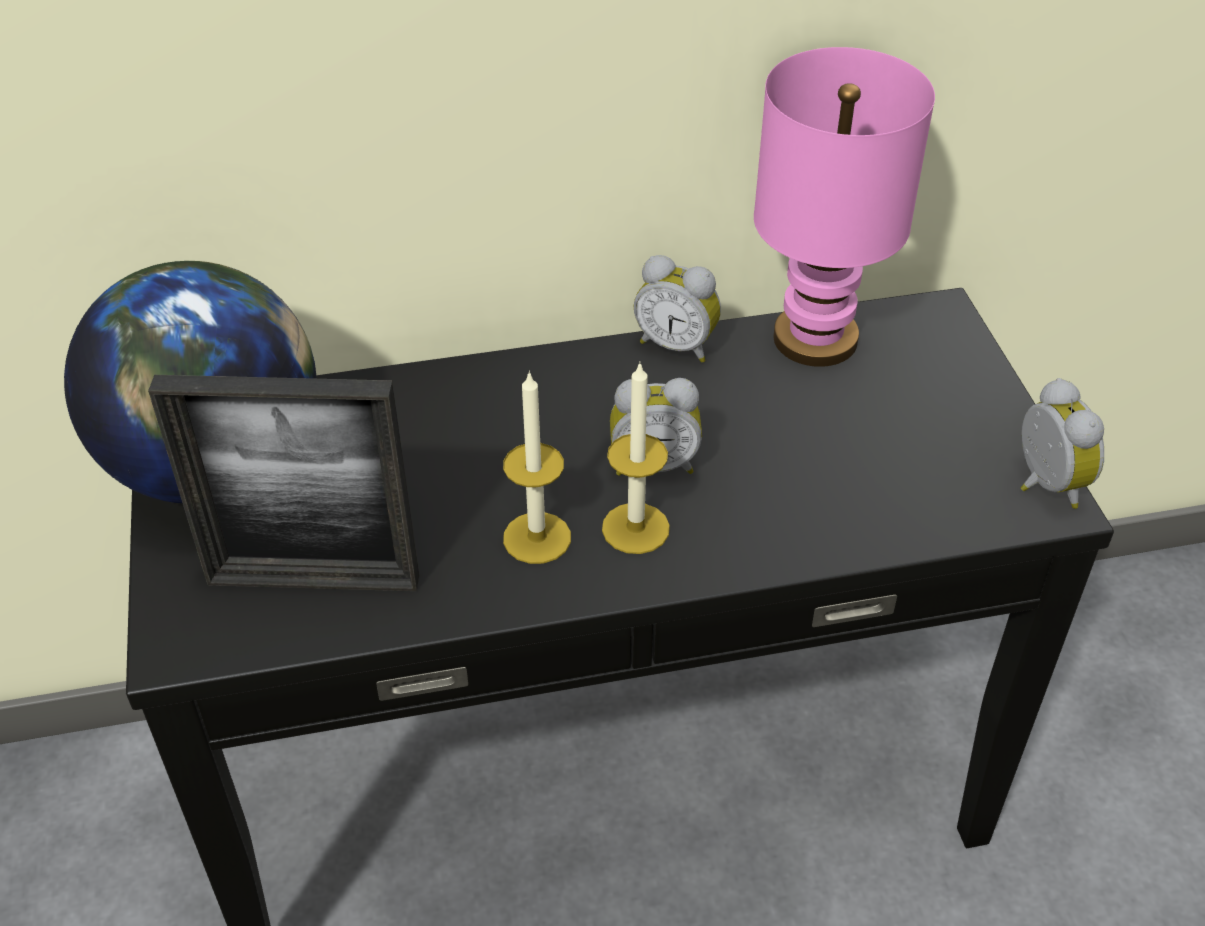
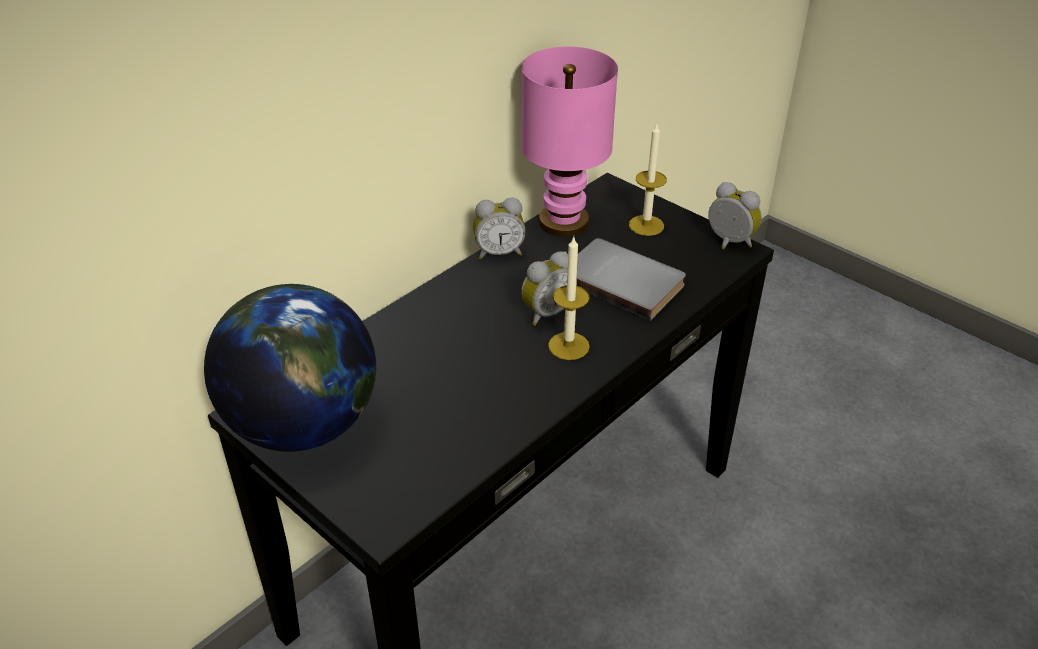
camera: 35 degrees left, 5 degrees down
(313, 580) = (426, 452): picture frame -> none
(537, 538) = (524, 374): candle -> candle (646, 225)
(814, 468) = (624, 280): none -> grey book

